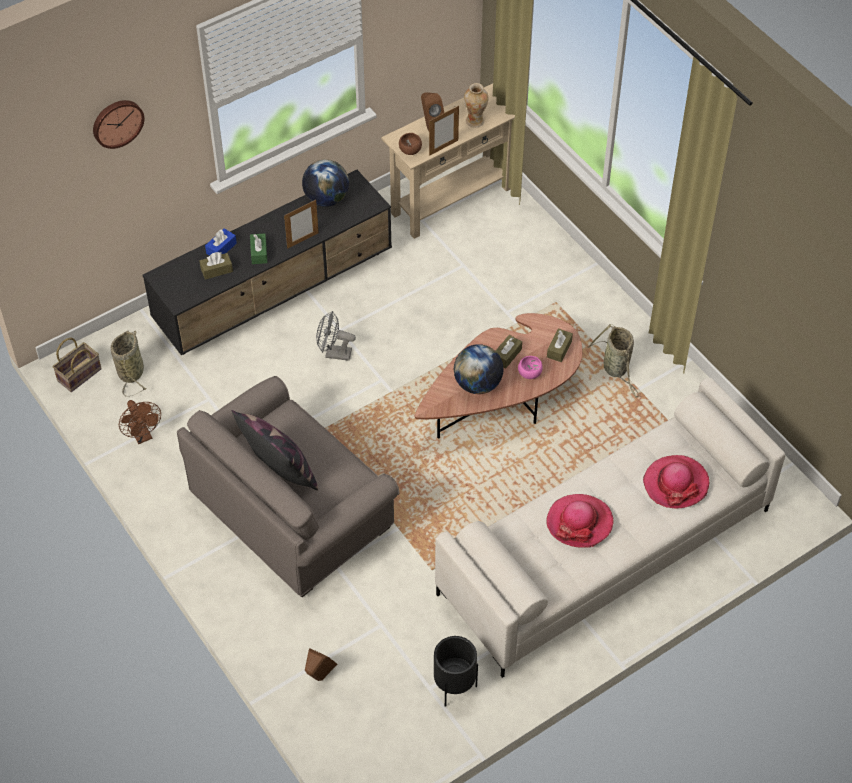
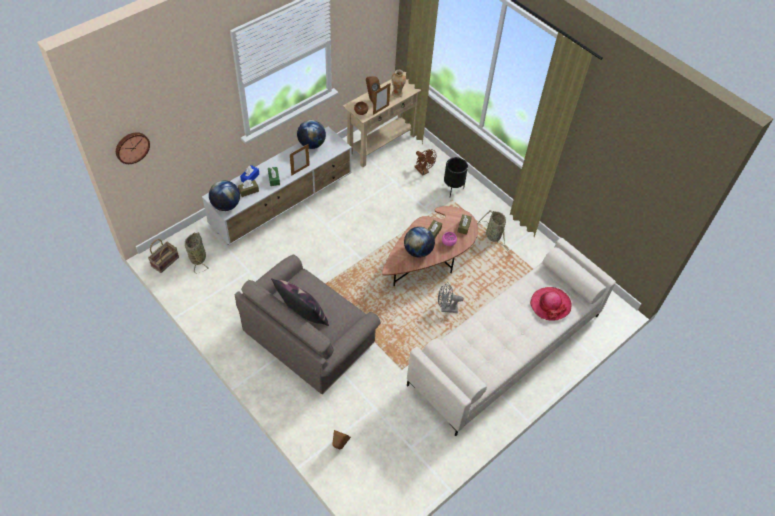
camera: 10 degrees left, 0 degrees up
(117, 122) = (181, 96): wall clock -> wall clock (131, 147)
(143, 435) = (209, 297): brown fan -> brown fan (423, 171)
(179, 291) = (226, 205): none -> globe
(276, 292) = (283, 204): black tv stand -> white tv stand
(334, 353) = (323, 238): grey fan -> grey fan (446, 308)
(454, 688) = (426, 446): black planter -> black planter (452, 189)
(579, 522) = (496, 334): hat -> none

